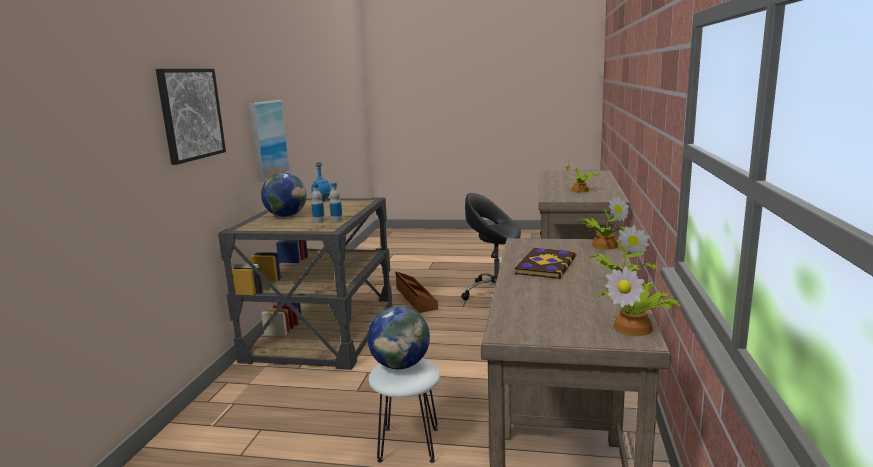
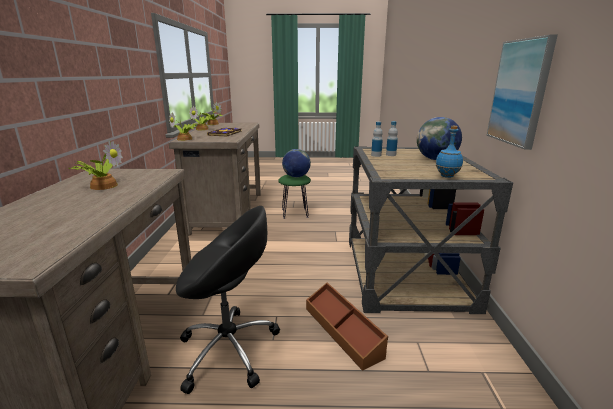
camera: 170 degrees right, 5 degrees up
(191, 114) = (463, 52): picture -> none
(408, 444) = (295, 213): white stool -> green stool

